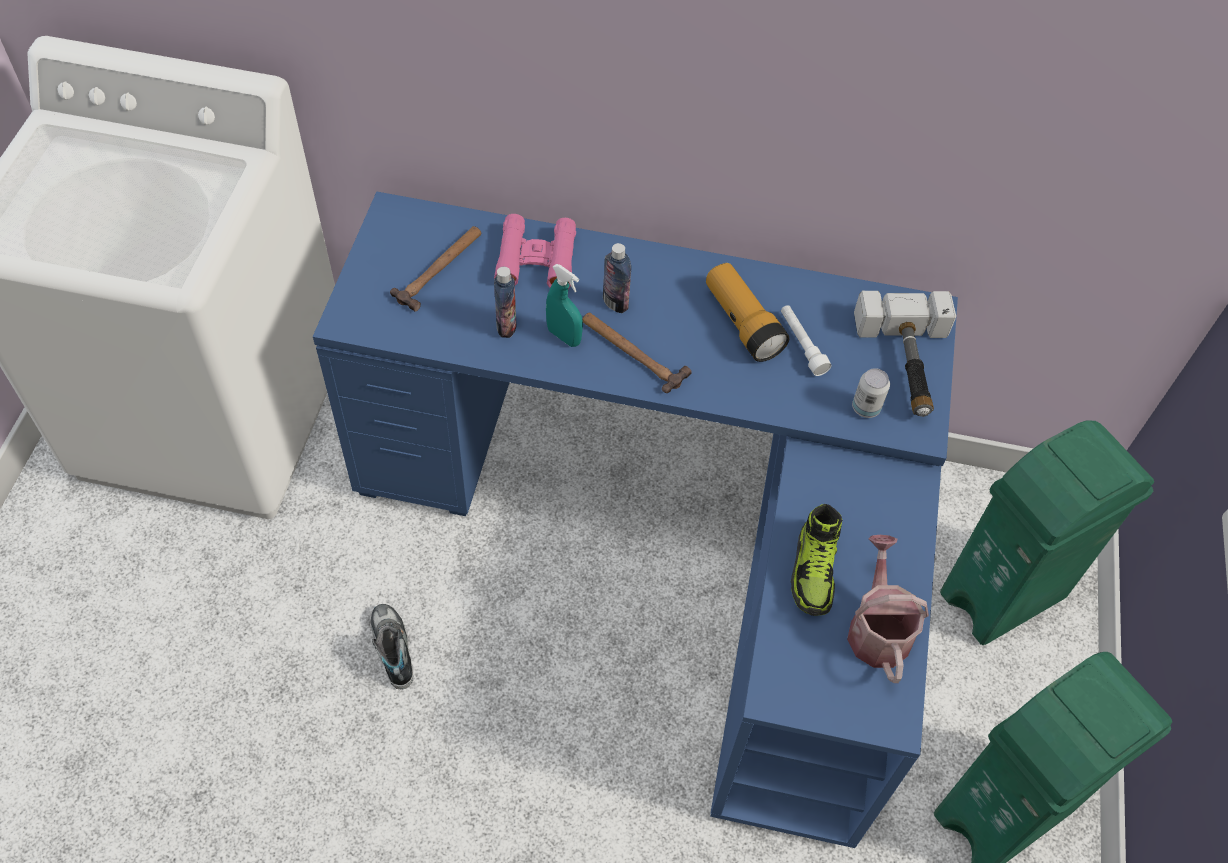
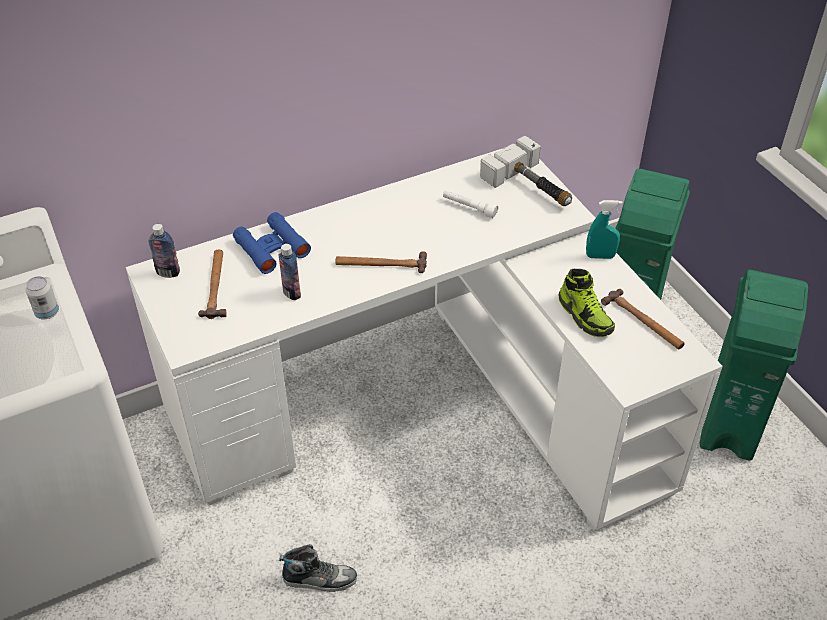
camera: 35 degrees left, 10 degrees down
(392, 648) = (319, 579): shoe -> shoe turned 150 degrees clockwise
(536, 259) = (272, 248): pink binoculars -> blue binoculars
(564, 336) = (332, 278): turquoise spray bottle -> turquoise spray bottle (600, 256)
(615, 303) = (344, 245): bottle -> bottle (168, 272)
(670, 535) = (428, 401): blue desk -> white desk
(742, 323) = (426, 215): flashlight -> none
(865, 408) = (534, 219): can -> can (47, 313)
(877, 628) = (643, 322): watering can -> hammer

